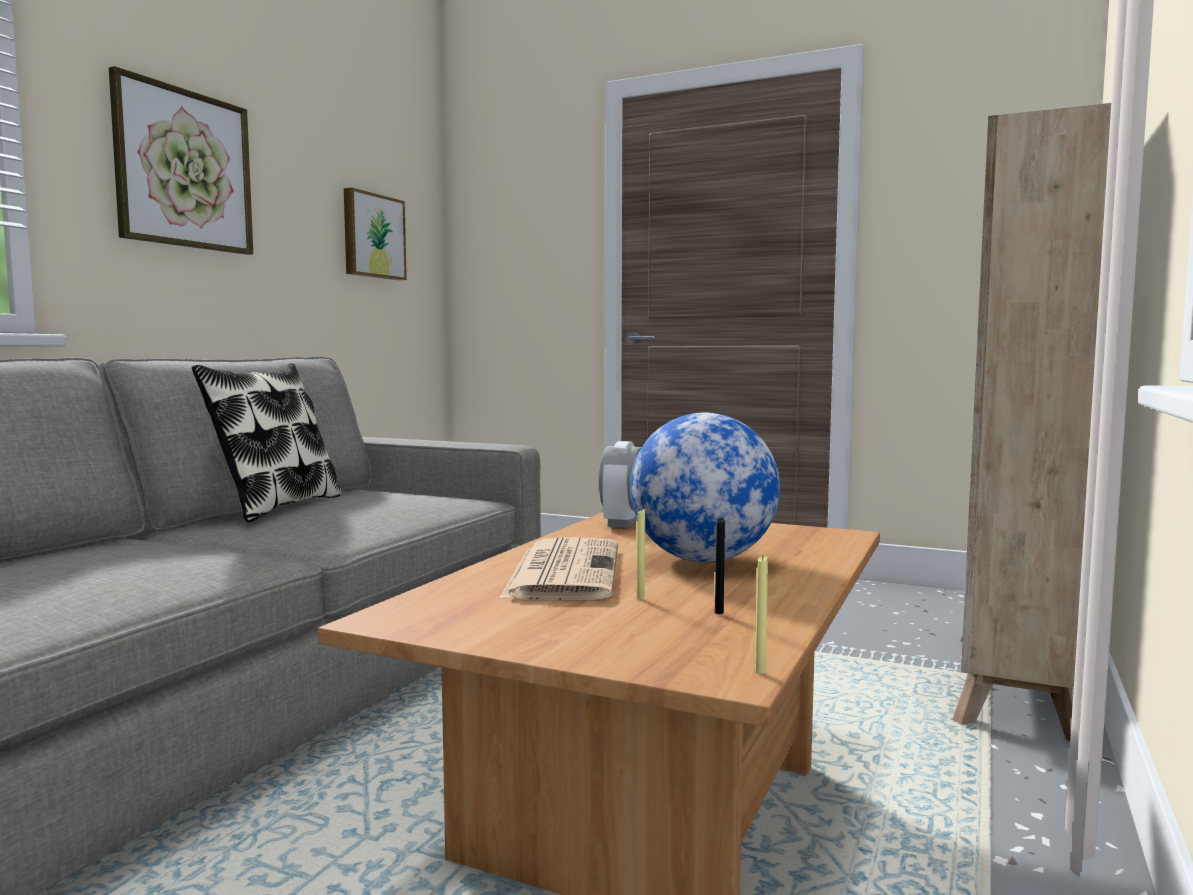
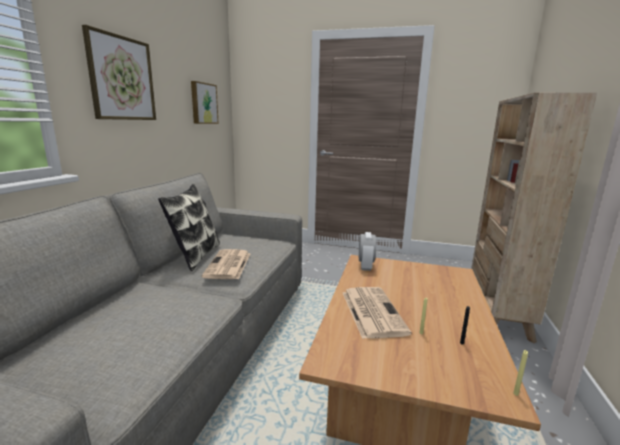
camera: 10 degrees left, 10 degrees up
(329, 517) = (228, 265): none -> newspaper
(703, 560) = (422, 297): globe -> none

